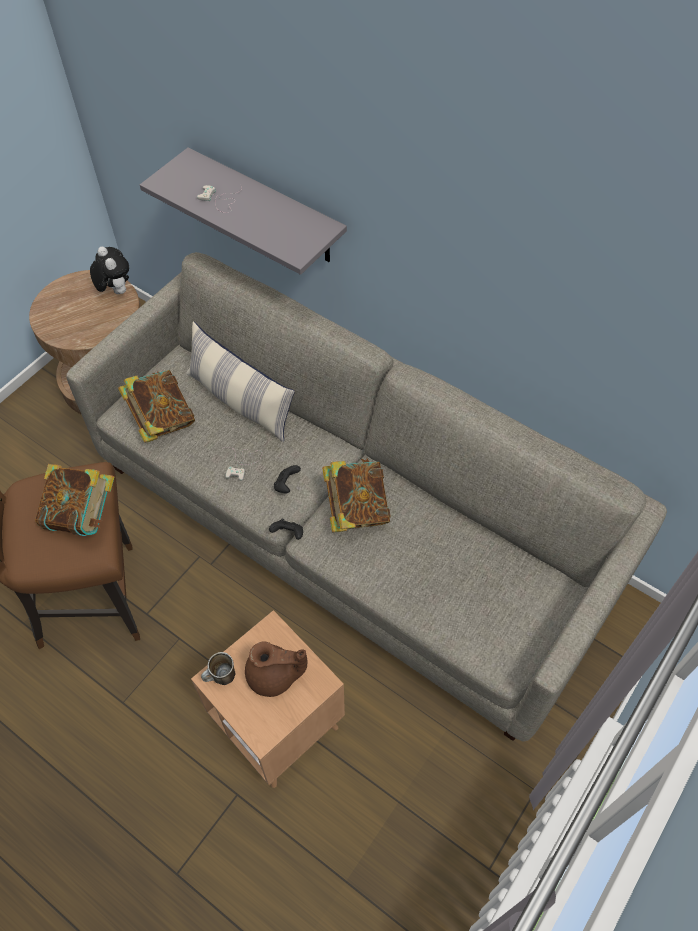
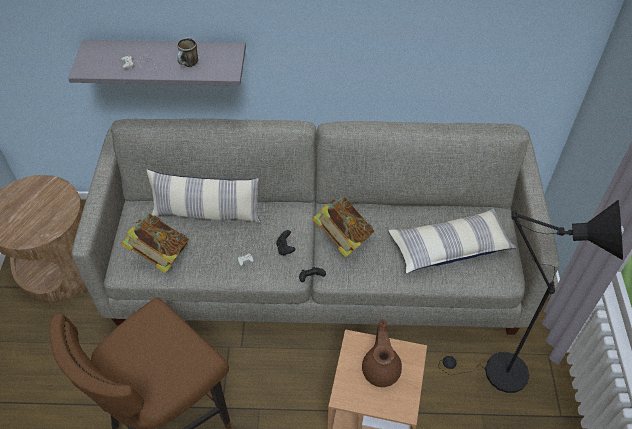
camera: 35 degrees left, 5 degrees down
(82, 515) = (171, 340): book -> none
(115, 290) = (47, 186): plush toy -> none
(221, 678) = (348, 392): mug -> mug (189, 65)
(274, 676) = (381, 368): brown teapot -> brown teapot turned 60 degrees counterclockwise
(455, 769) = (497, 372): none -> black floor lamp
(466, 590) = (449, 247): none -> pillow

